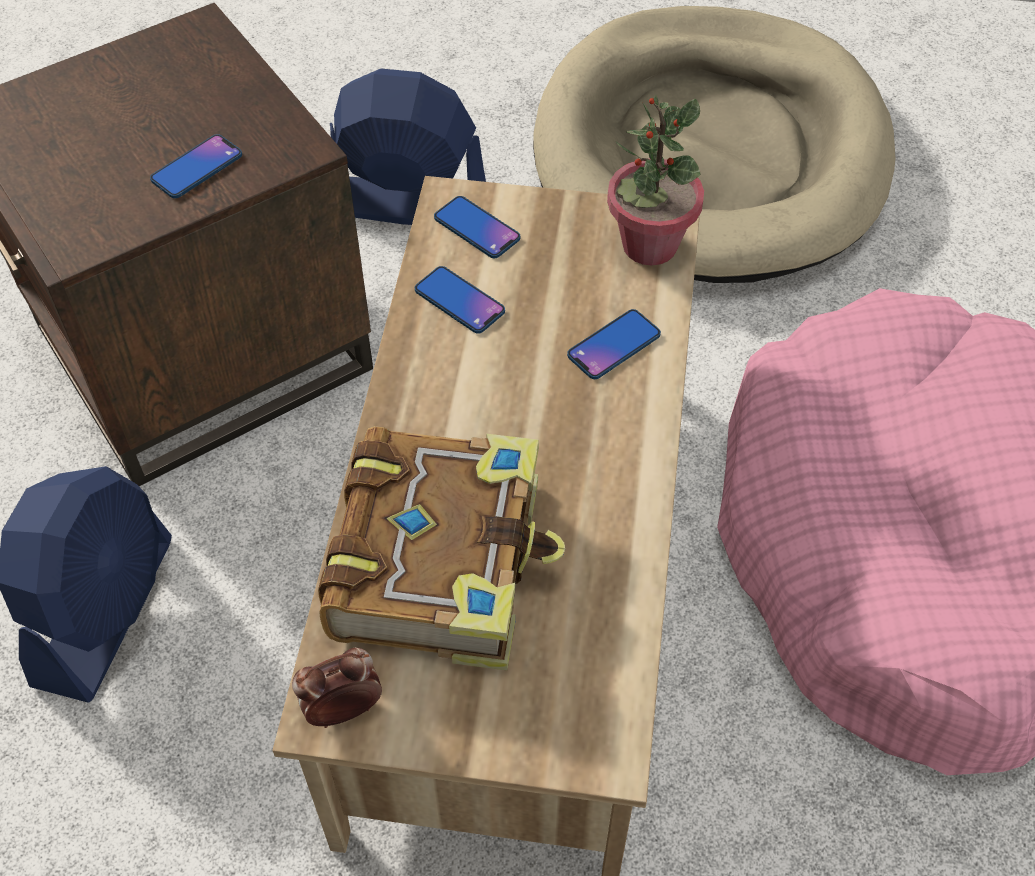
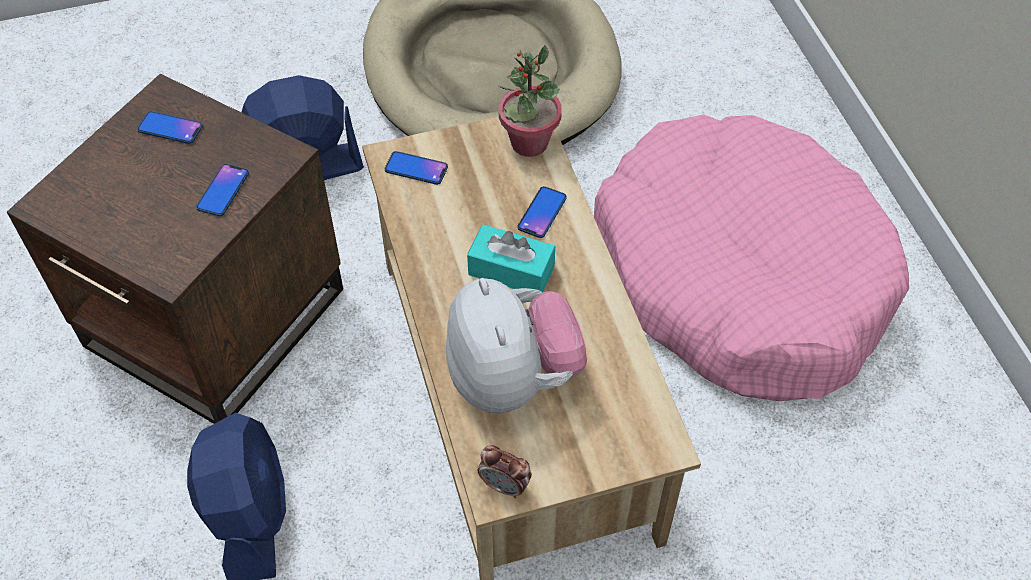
camera: 25 degrees left, 0 degrees up
(343, 710) = (505, 486): alarm clock -> alarm clock turned 105 degrees counterclockwise
(441, 560) = (512, 378): book -> plush toy
(459, 301) = (432, 219): phone -> phone (170, 128)
(526, 409) = (511, 270): none -> turquoise tissue box

